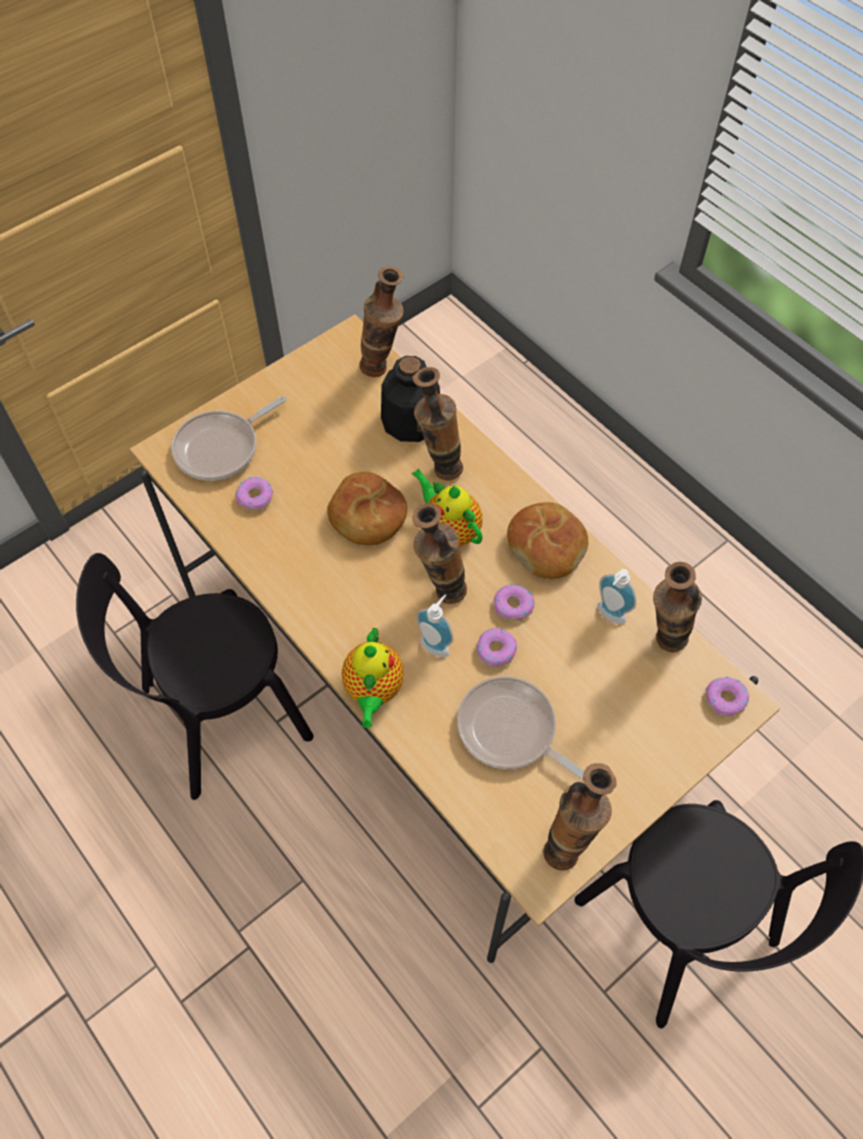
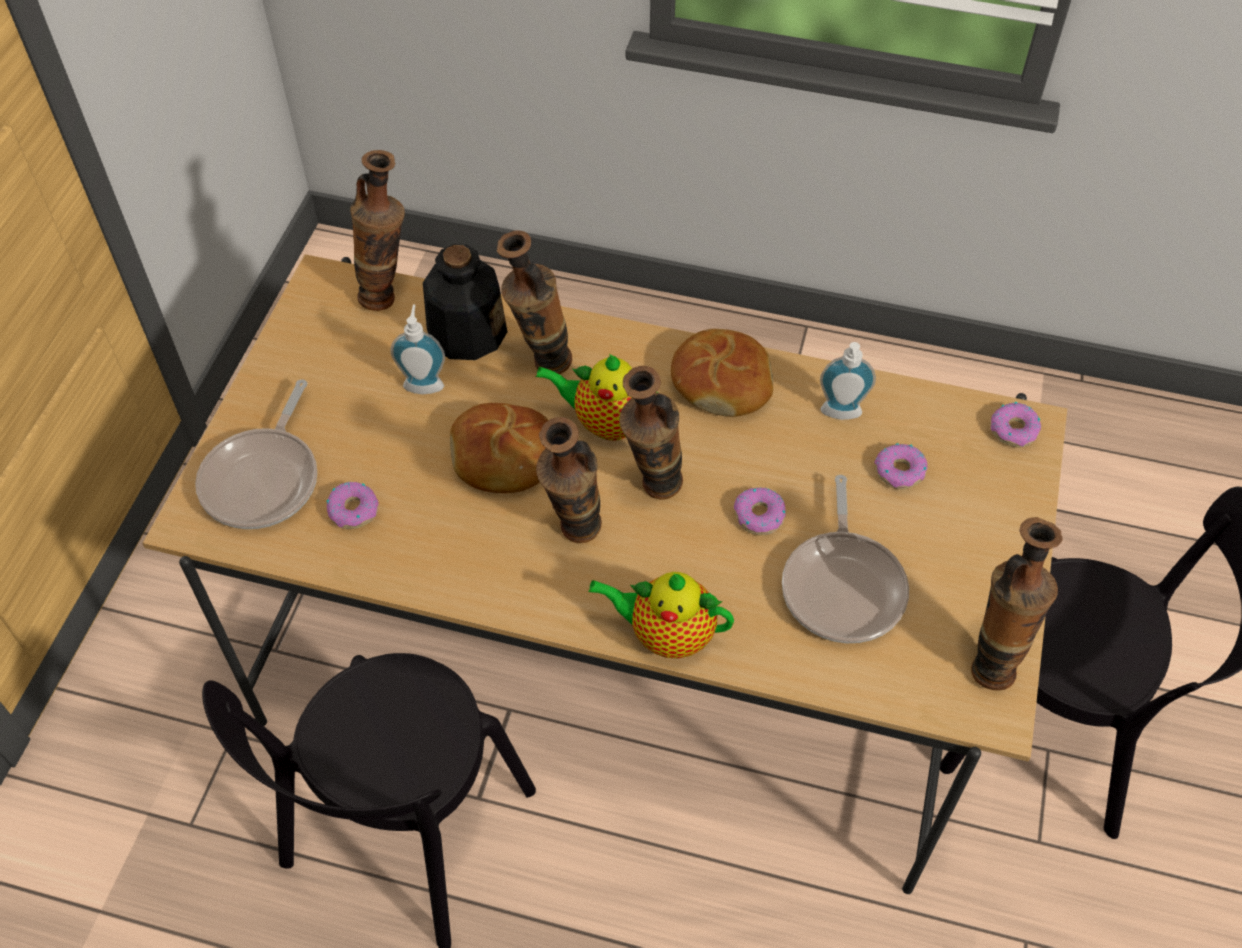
camera: 35 degrees left, 5 degrees down
(373, 690) = (666, 634): teapot -> teapot turned 135 degrees clockwise
(437, 643) = (692, 545): soap dispenser -> soap dispenser (424, 383)
(511, 731) = (843, 586): frying pan -> frying pan turned 90 degrees counterclockwise
(513, 606) = (739, 461): donut -> donut (900, 471)
(661, 643) = (912, 412): vase -> vase (573, 538)

